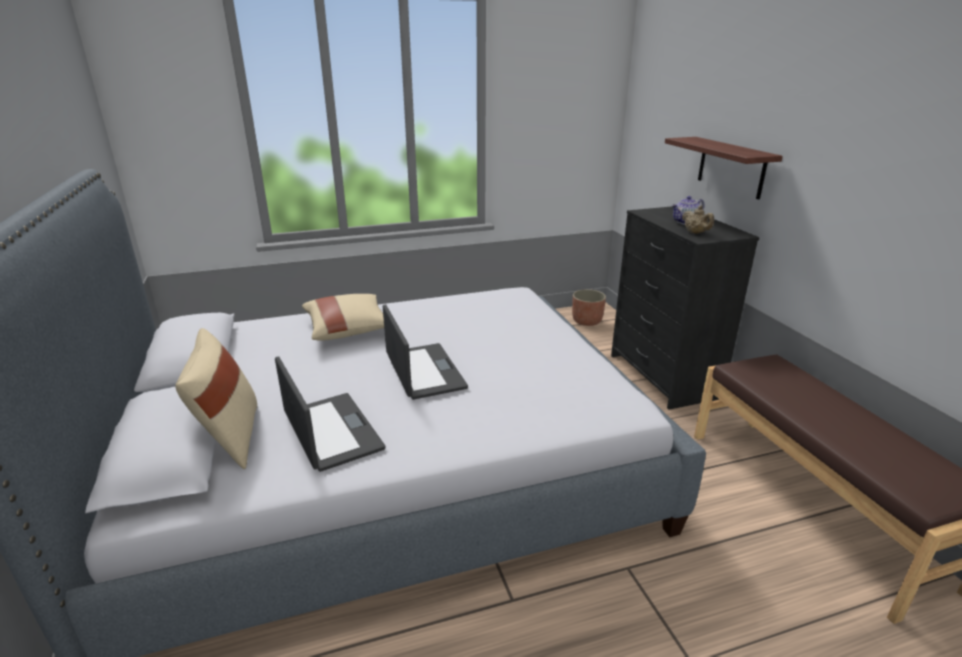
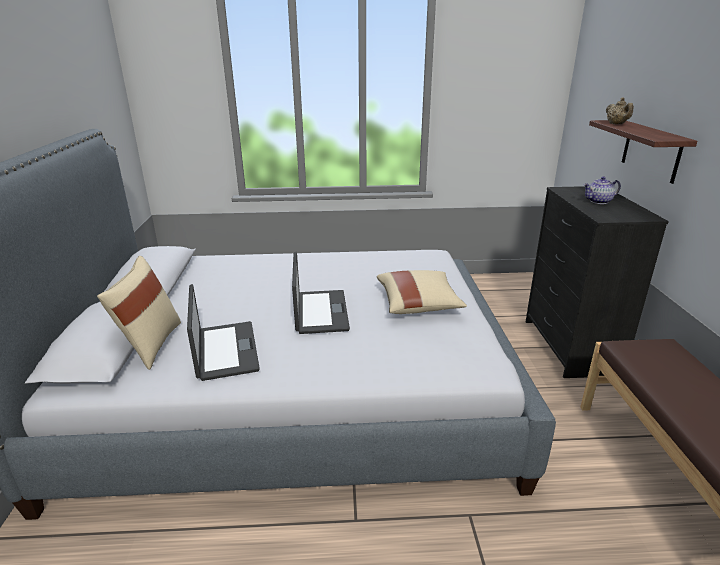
camera: 15 degrees right, 0 degrees up
(348, 330) = (277, 271): beige pillow -> beige pillow (418, 304)
(587, 321) = (514, 288): planter -> none
(695, 233) = (602, 212): beige teapot -> beige teapot (616, 124)

